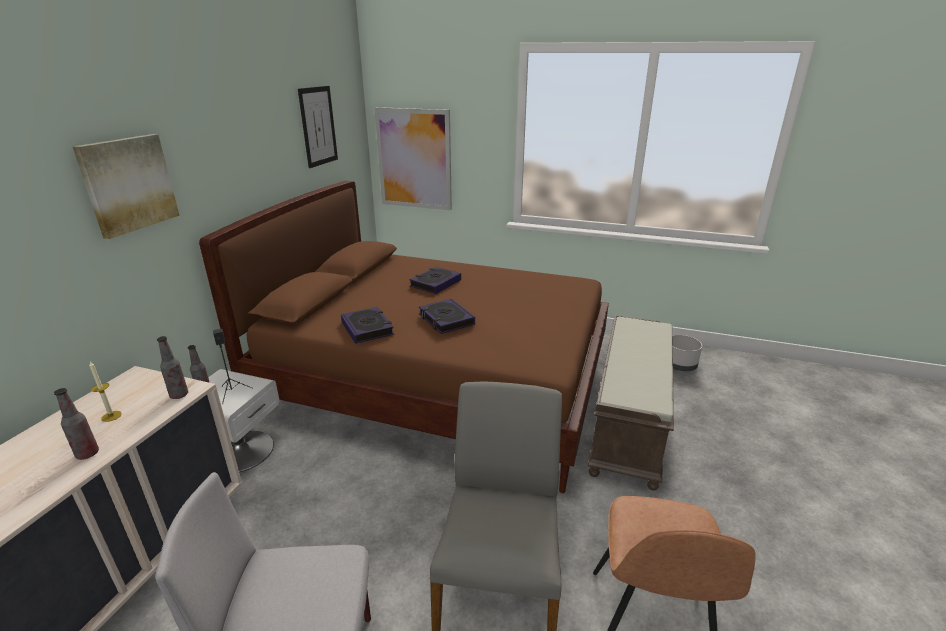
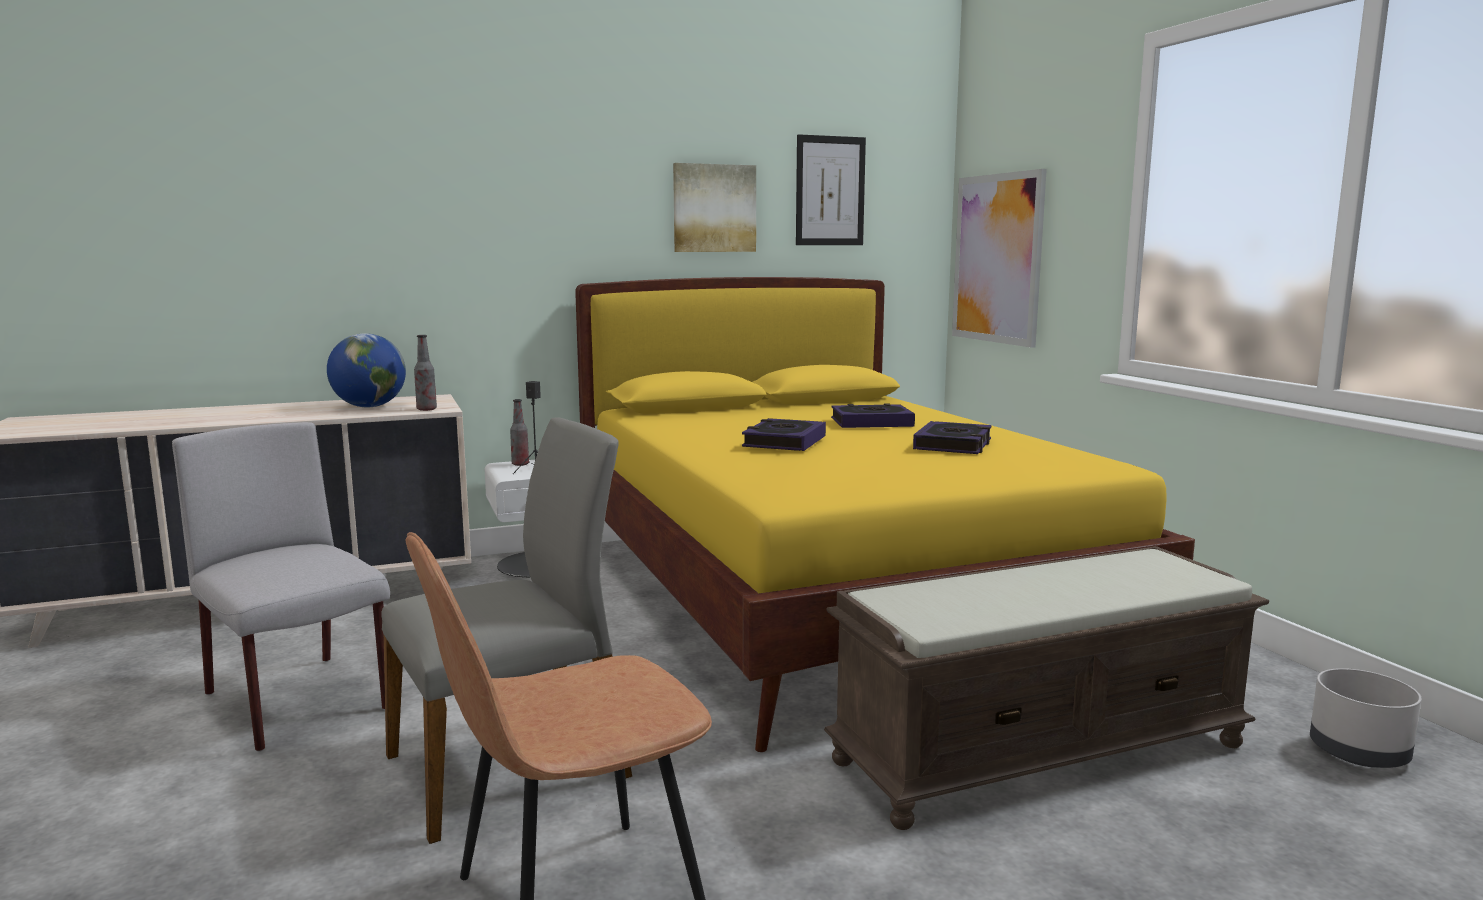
camera: 50 degrees right, 15 degrees down
(87, 454) = (313, 415): bottle -> none
(111, 416) = (369, 407): candle -> globe
(128, 184) = (505, 202): picture -> picture (714, 208)
(367, 328) = (688, 430): book -> book (953, 445)
(439, 384) = (830, 597): brown bed -> yellow bed

